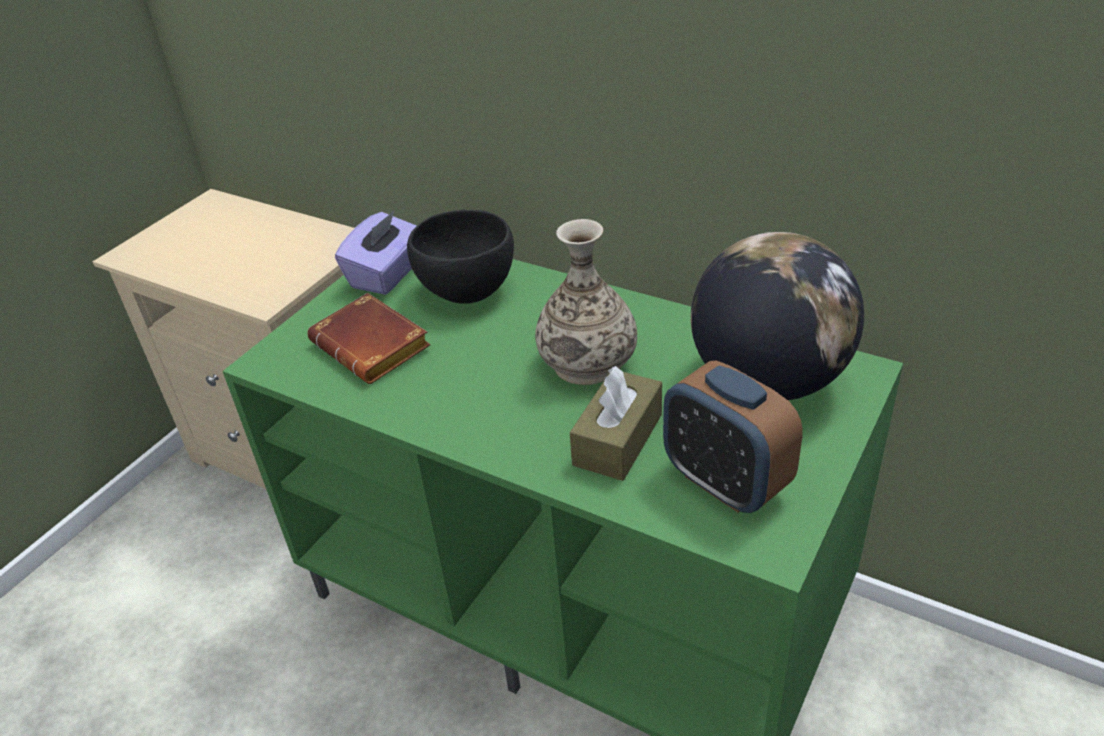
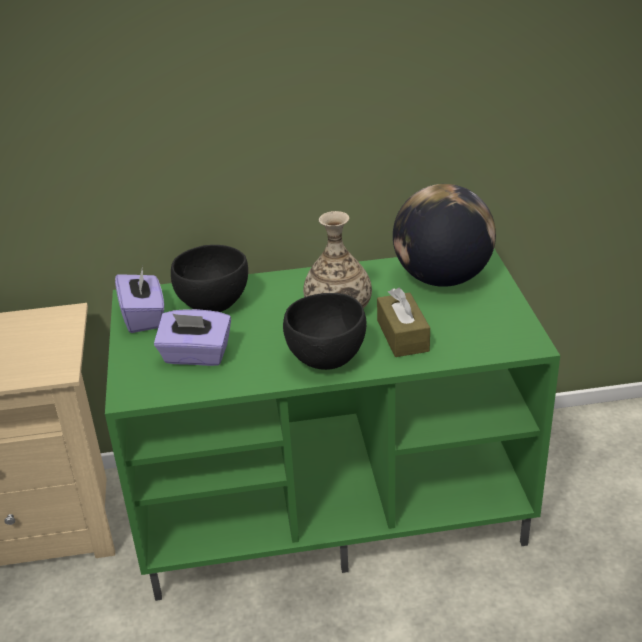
camera: 40 degrees left, 5 degrees down
(375, 347) = (196, 356): brown book -> purple tissue box
(494, 423) = (326, 359): none -> black bowl
(725, 482) = (477, 329): alarm clock -> none

